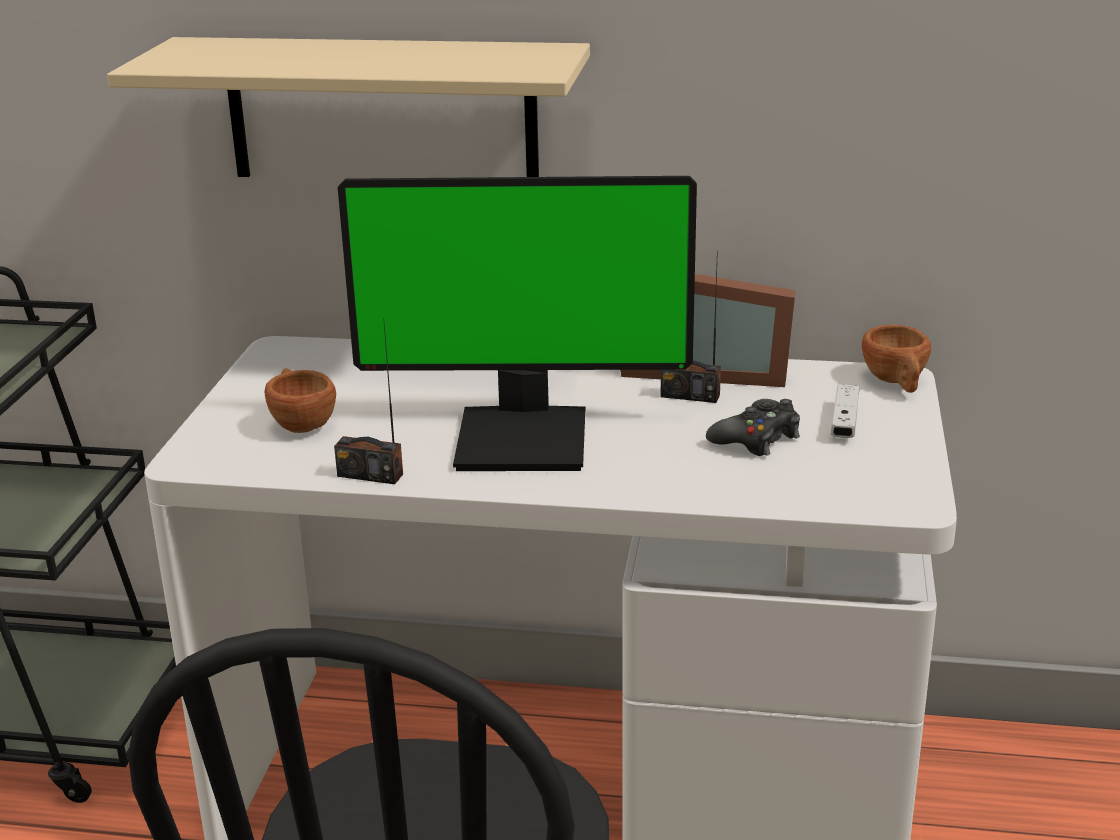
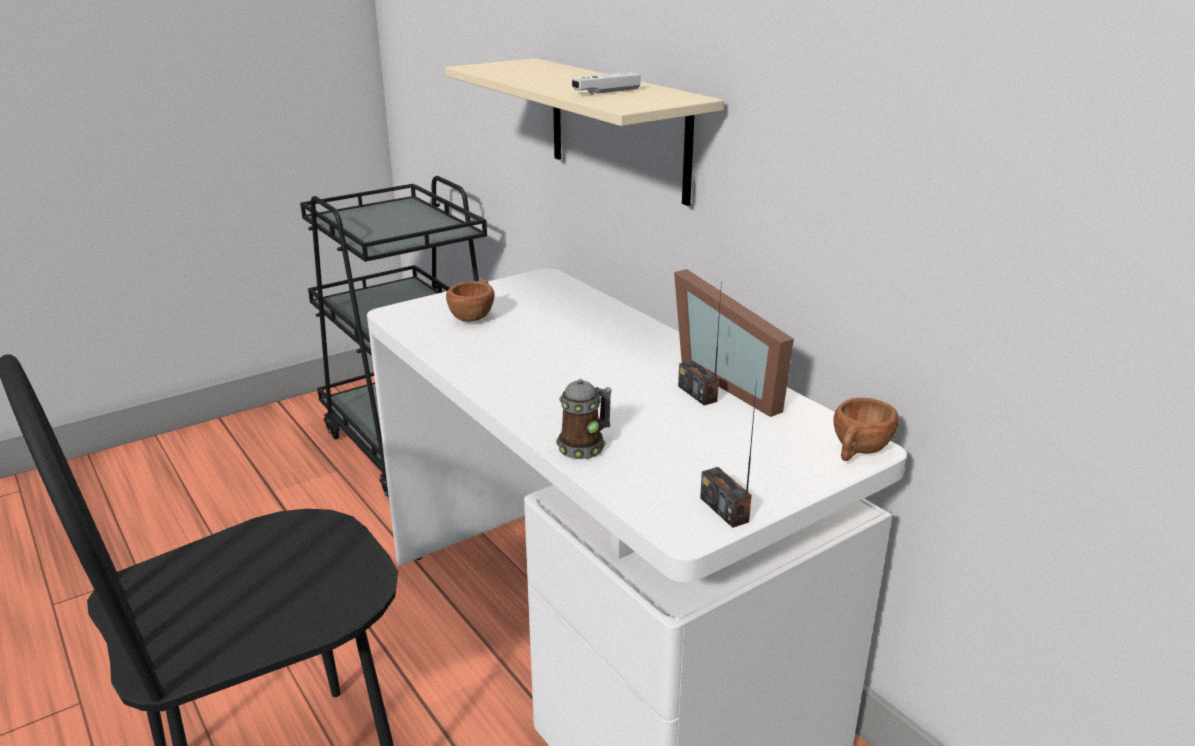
camera: 45 degrees right, 0 degrees up
(370, 475) = (447, 356): radio -> radio (724, 509)
(524, 438) = (555, 373): monitor -> none
(699, 485) = (585, 446): none -> mug
(756, 439) = (679, 438): black game controller -> none
(844, 422) = (760, 457): white game controller -> white game controller (606, 91)

